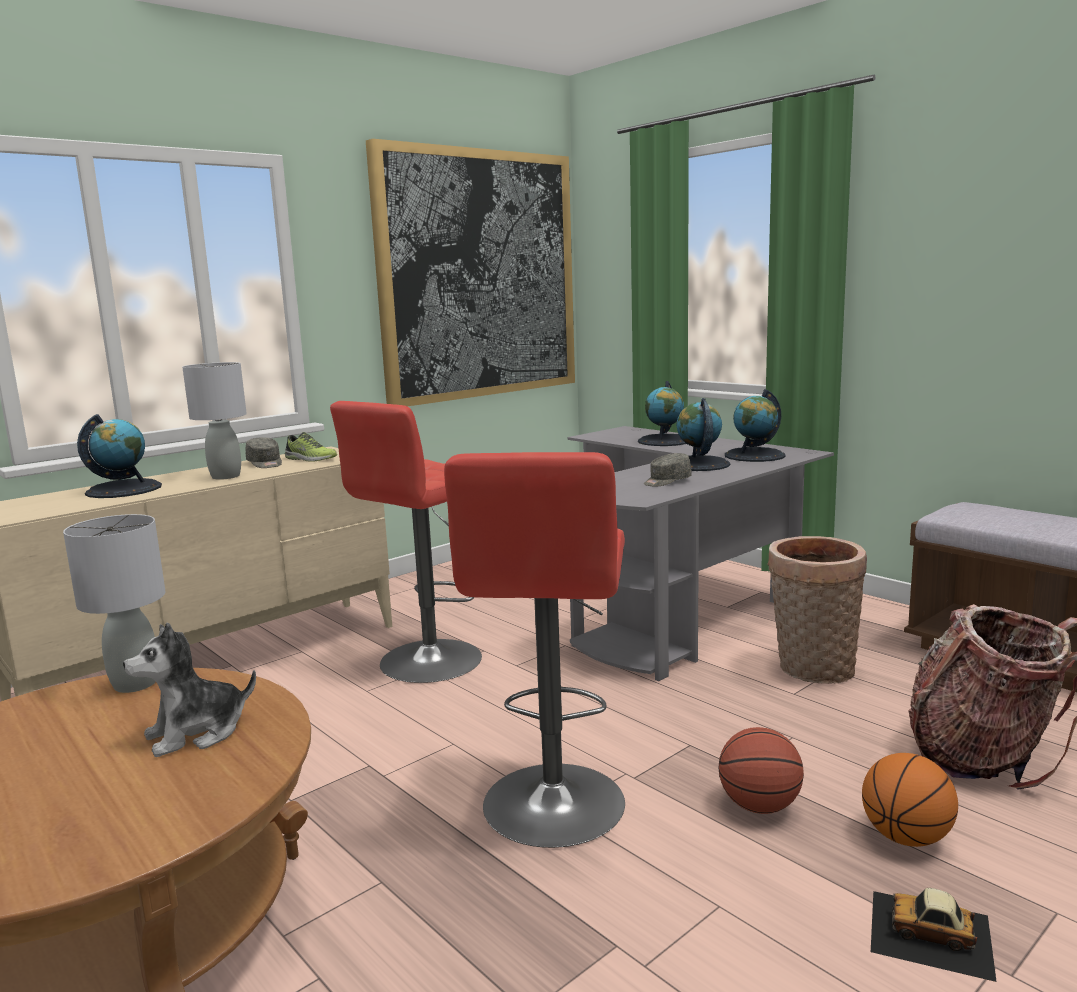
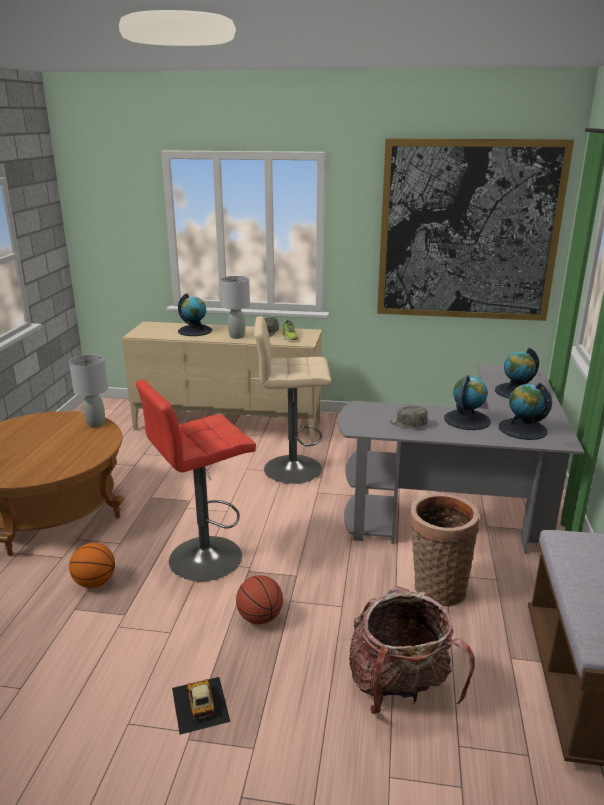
camera: 50 degrees right, 10 degrees up
(196, 733) = (69, 452): plush toy -> none
(429, 661) = (292, 469): red stool -> beige stool
(906, 837) = (277, 676): basketball -> basketball (95, 582)

